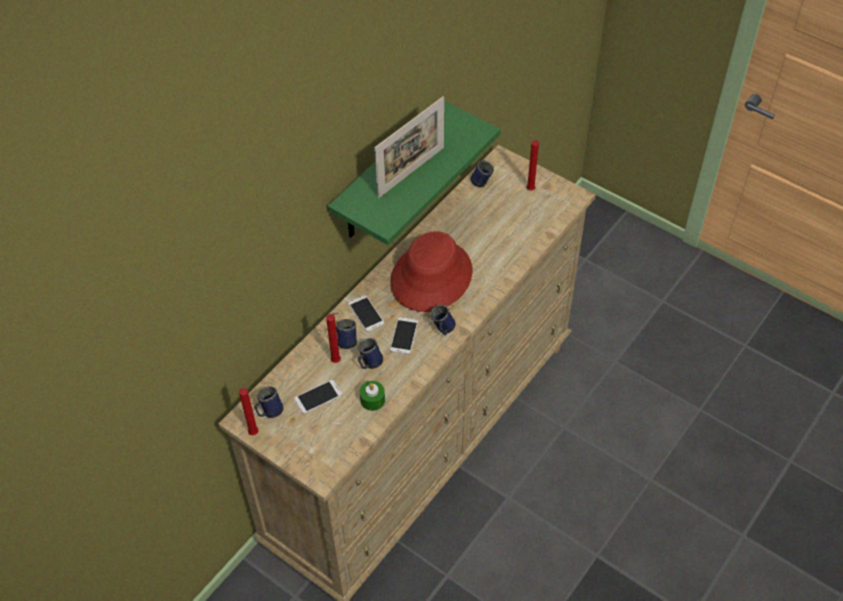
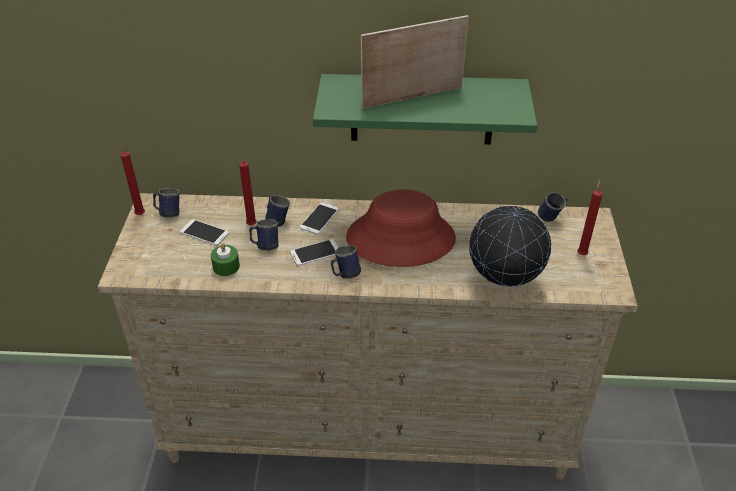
camera: 55 degrees right, 10 degrees down
(411, 172) = (412, 98): picture frame -> picture frame turned 150 degrees clockwise
(523, 247) = (503, 283): none -> globe

